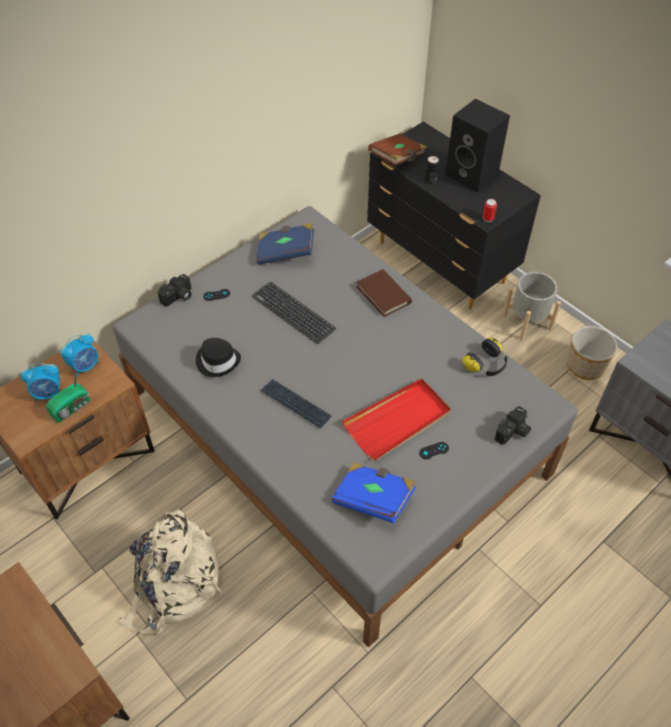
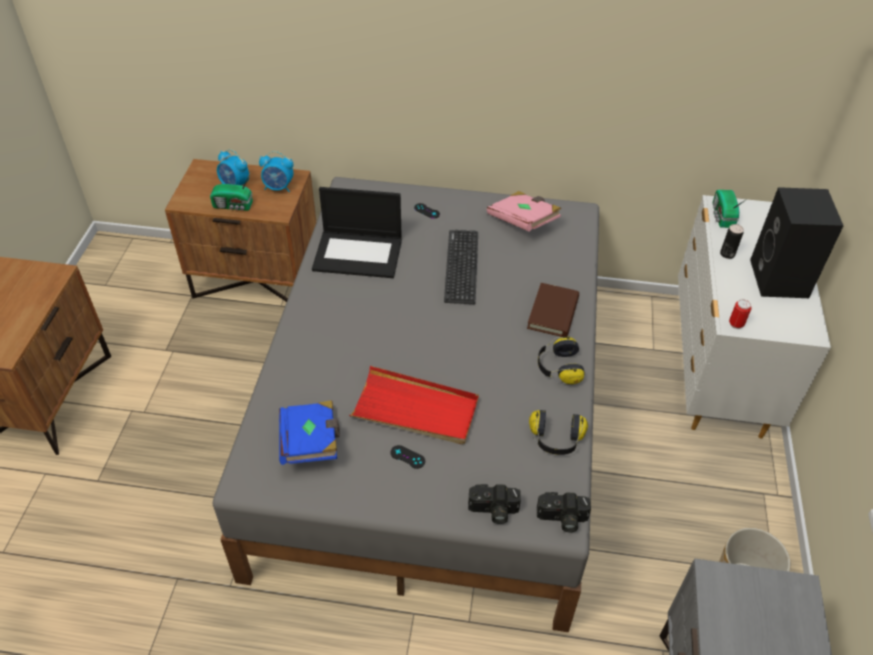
camera: 50 degrees right, 5 degrees down
(173, 585) = (191, 404): beige backpack -> none
(178, 297) = (399, 192): camera -> camera (562, 519)
(218, 361) = (359, 254): black hat -> laptop
(285, 252) = (523, 221): blue book -> pink book
(295, 404) = (363, 328): keyboard -> none
(397, 159) = (722, 216): brown book -> radio
(431, 324) = (558, 368): none -> headphones
(441, 264) = (718, 371): black dresser -> white dresser
(527, 321) = (736, 489): grey planter -> none

